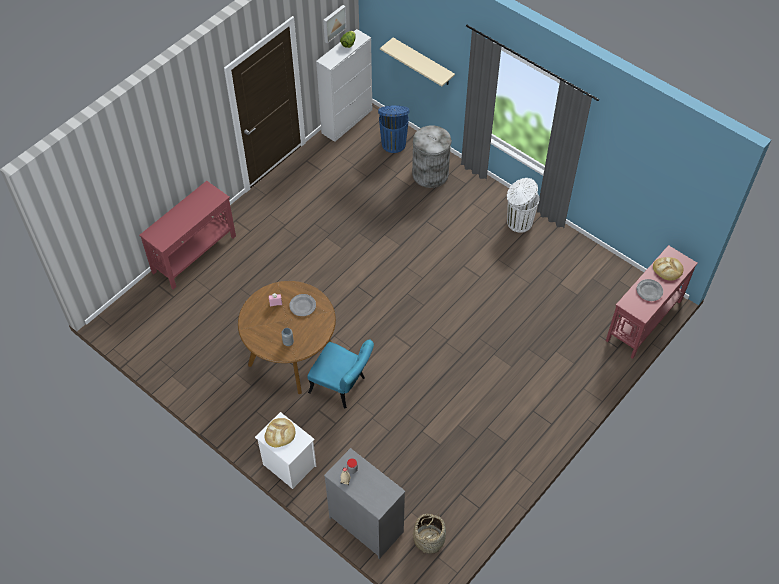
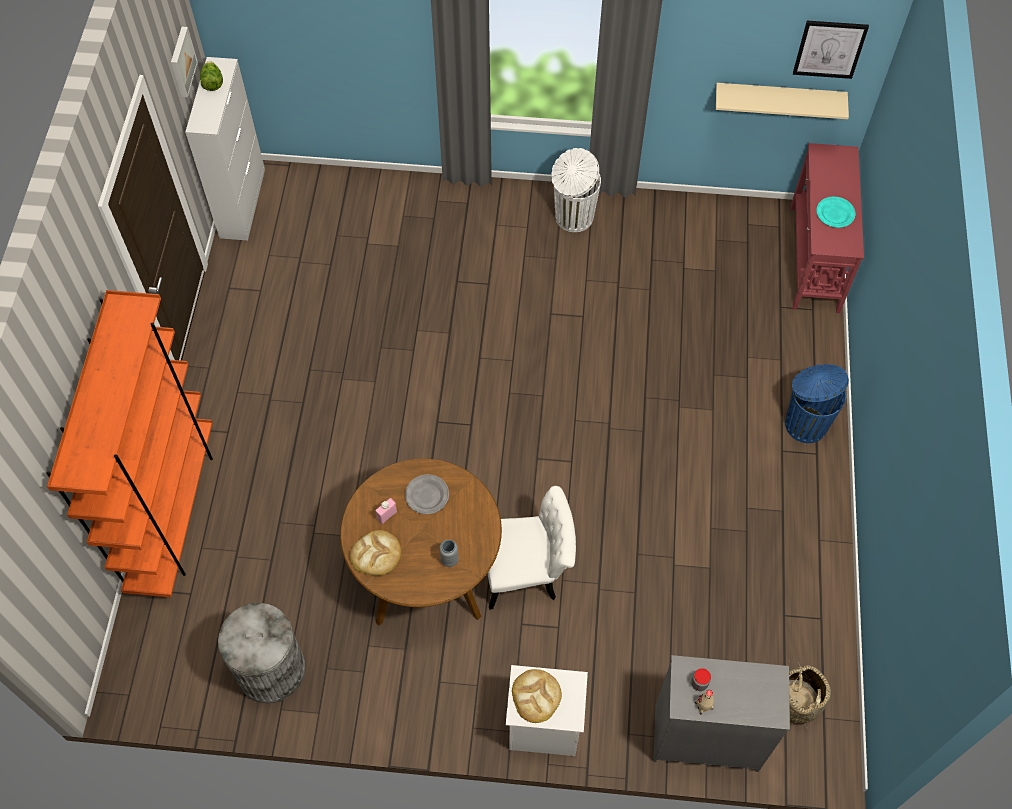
camera: 35 degrees left, 5 degrees up
(195, 254) = (173, 512): red console table -> orange bookcase
(342, 387) = (528, 572): turquoise chair -> white chair
(393, 143) = (330, 199): blue trash can -> blue trash can (804, 423)
(423, 62) = (339, 58): beige shelf -> beige shelf (779, 98)
(430, 174) = (412, 215): grey trash can -> grey trash can (271, 669)
(649, 291) = (835, 213): grey plate -> turquoise plate
(668, 269) = (833, 174): bread -> bread (376, 554)
(686, 186) = (829, 49): none -> picture

